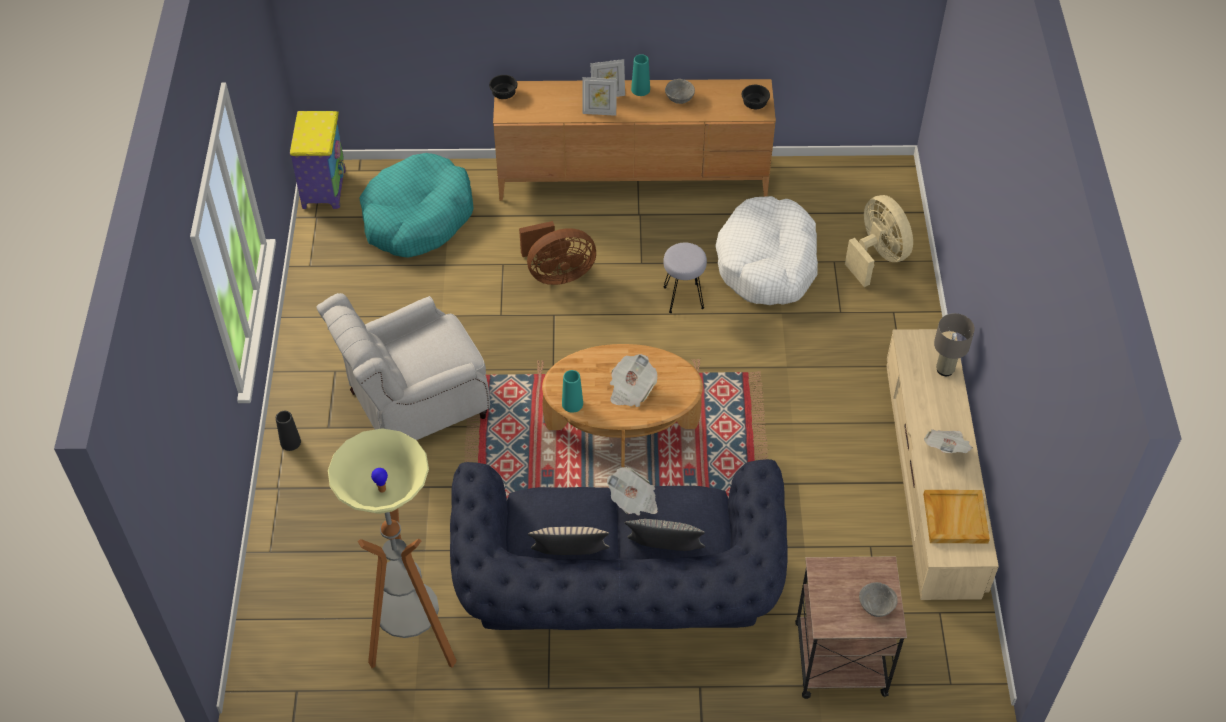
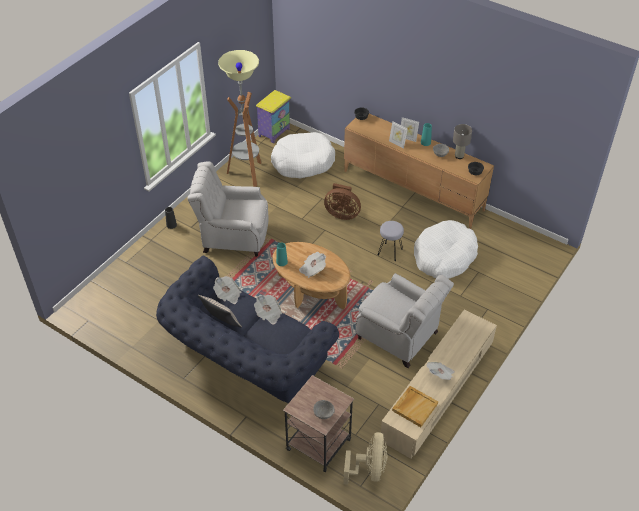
camera: 35 degrees right, 5 degrees down
(413, 643) = (147, 329): floor lamp -> floor lamp (247, 173)
(417, 217) = (302, 162): turquoise dog bed -> white dog bed
(542, 507) = (228, 295): none -> newspaper
(664, 553) = (262, 343): grey pillow -> none
(809, 424) = (398, 336): none -> white armchair
(877, 257) = (502, 280): beige fan -> beige fan (369, 469)
(945, 370) = (473, 340): grey table lamp -> grey table lamp (459, 156)

